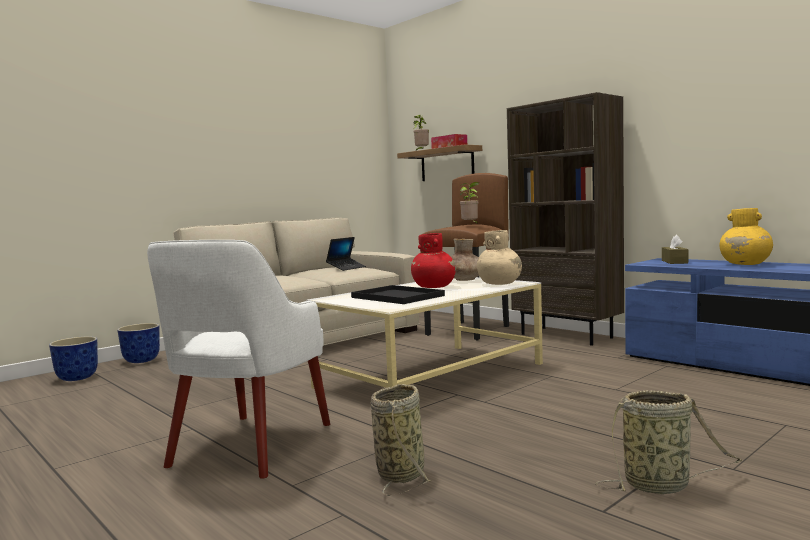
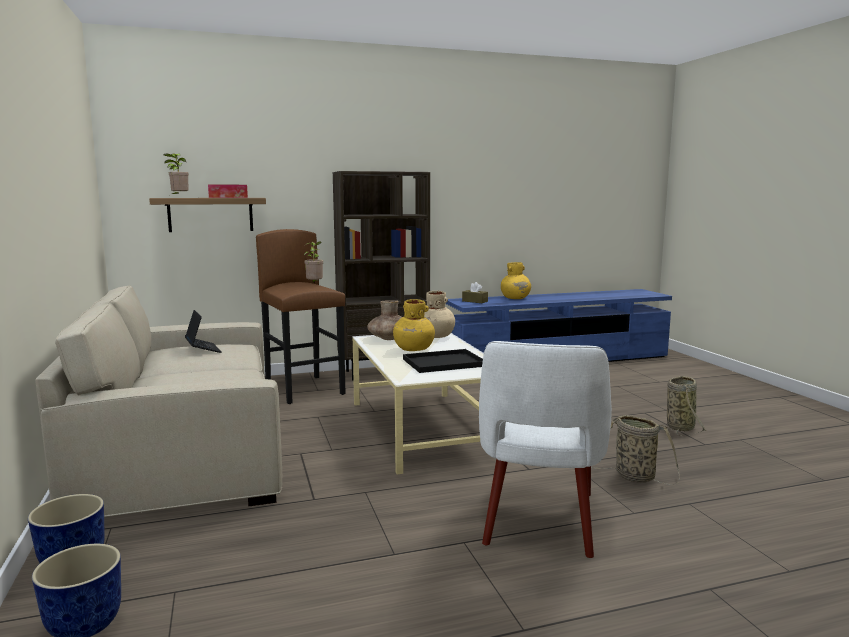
camera: 65 degrees left, 5 degrees up
(248, 446) = (539, 520): white armchair -> white armchair turned 60 degrees clockwise
(434, 287) = (413, 349): red vase -> yellow vase

